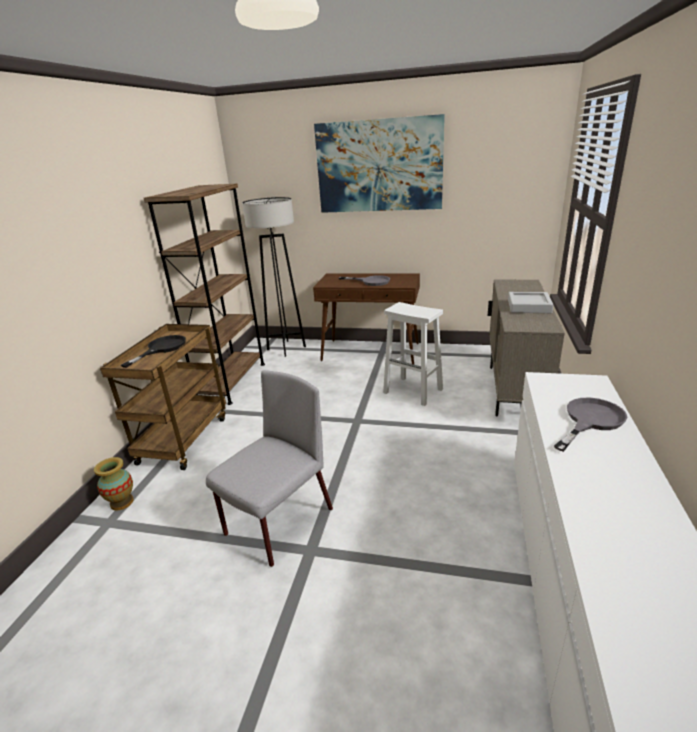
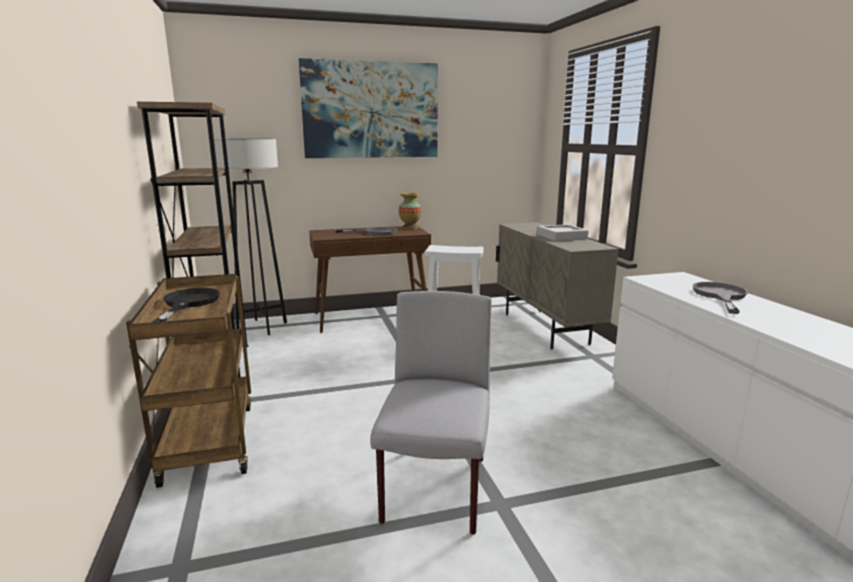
camera: 30 degrees left, 10 degrees down
(121, 502) = (178, 537): vase -> vase (410, 228)

